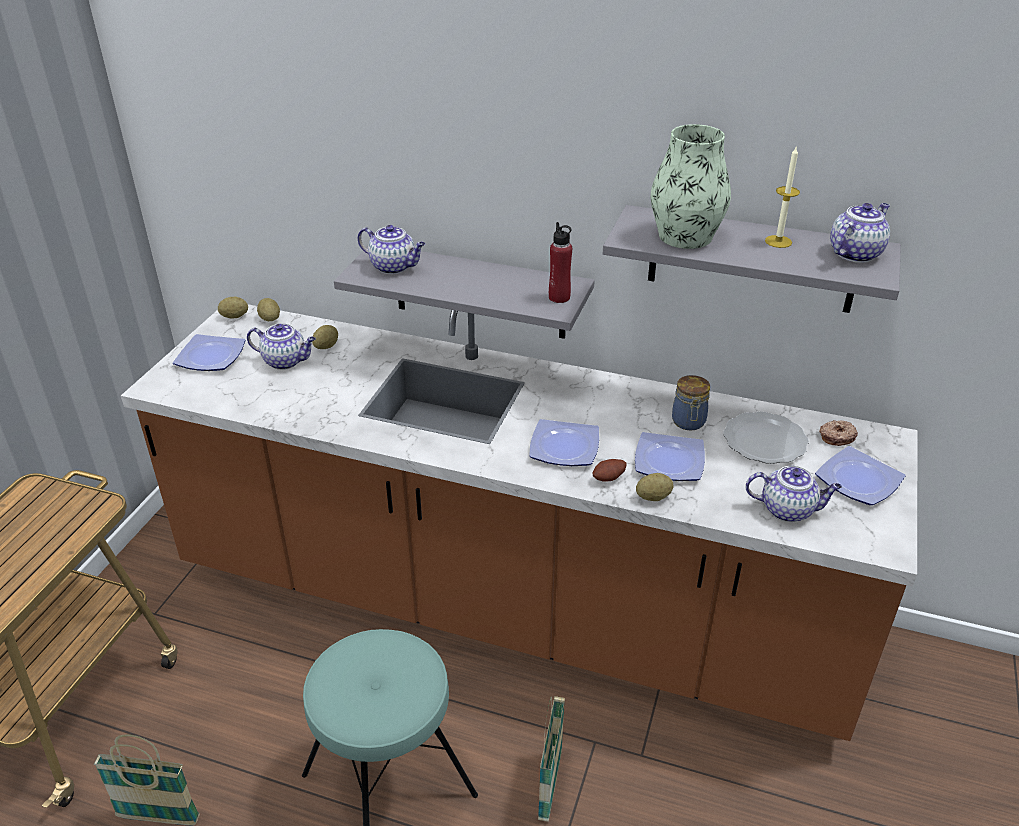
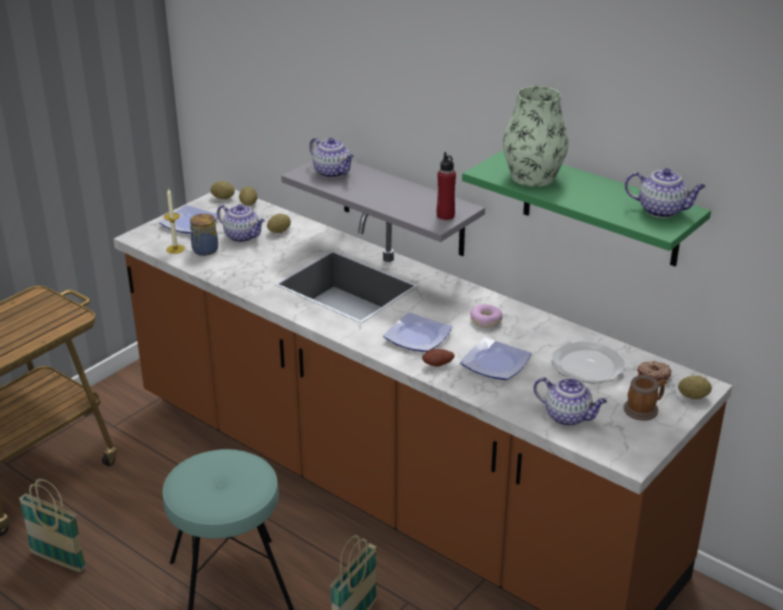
camera: 20 degrees right, 5 degrees down
(625, 410) = (485, 321): none -> donut
(653, 497) = (464, 385): potato -> potato (693, 396)
(688, 422) = (532, 340): jar -> jar (204, 251)
(752, 260) = (600, 208): grey shelf -> green shelf
(778, 241) = (606, 192): candle -> candle (175, 249)
(855, 253) = (662, 211): teapot -> teapot turned 45 degrees clockwise
(856, 480) = (644, 409): plate -> mug

